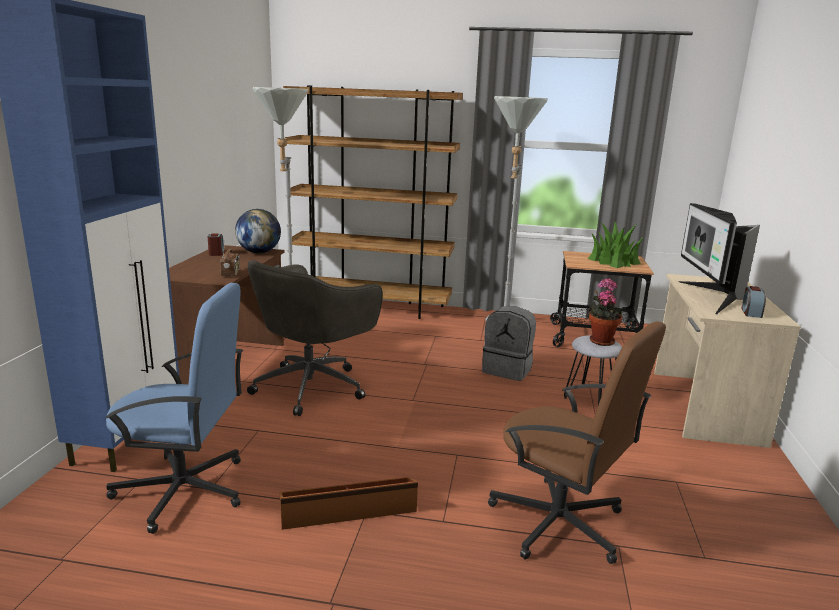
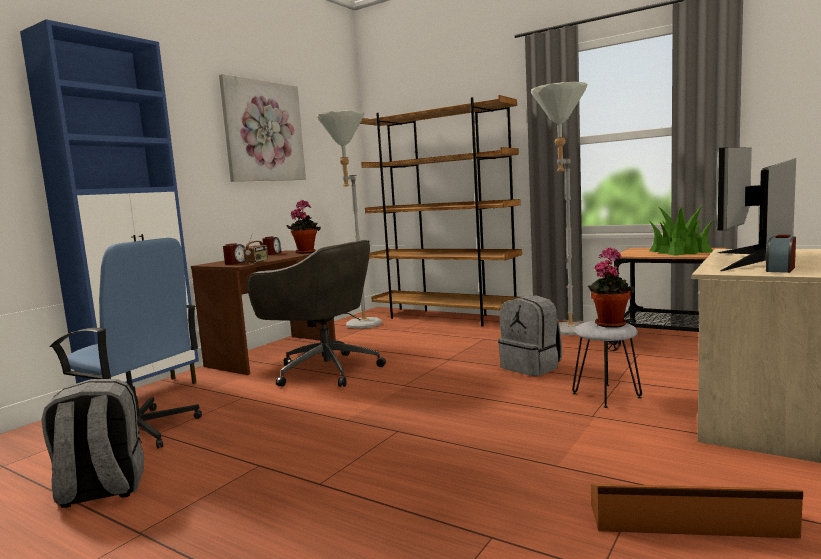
camera: 25 degrees right, 10 degrees down
(198, 105) = (264, 131): none -> picture
(205, 275) = (236, 263): none -> alarm clock
(231, 567) = (101, 490): none -> grey backpack
(259, 252) = (306, 252): globe -> potted plant
(312, 386) = (324, 370): grey office chair -> grey office chair turned 120 degrees counterclockwise
(348, 510) = (244, 463): brown storage box -> brown storage box (689, 521)
(559, 523) = (442, 504): brown office chair -> none

